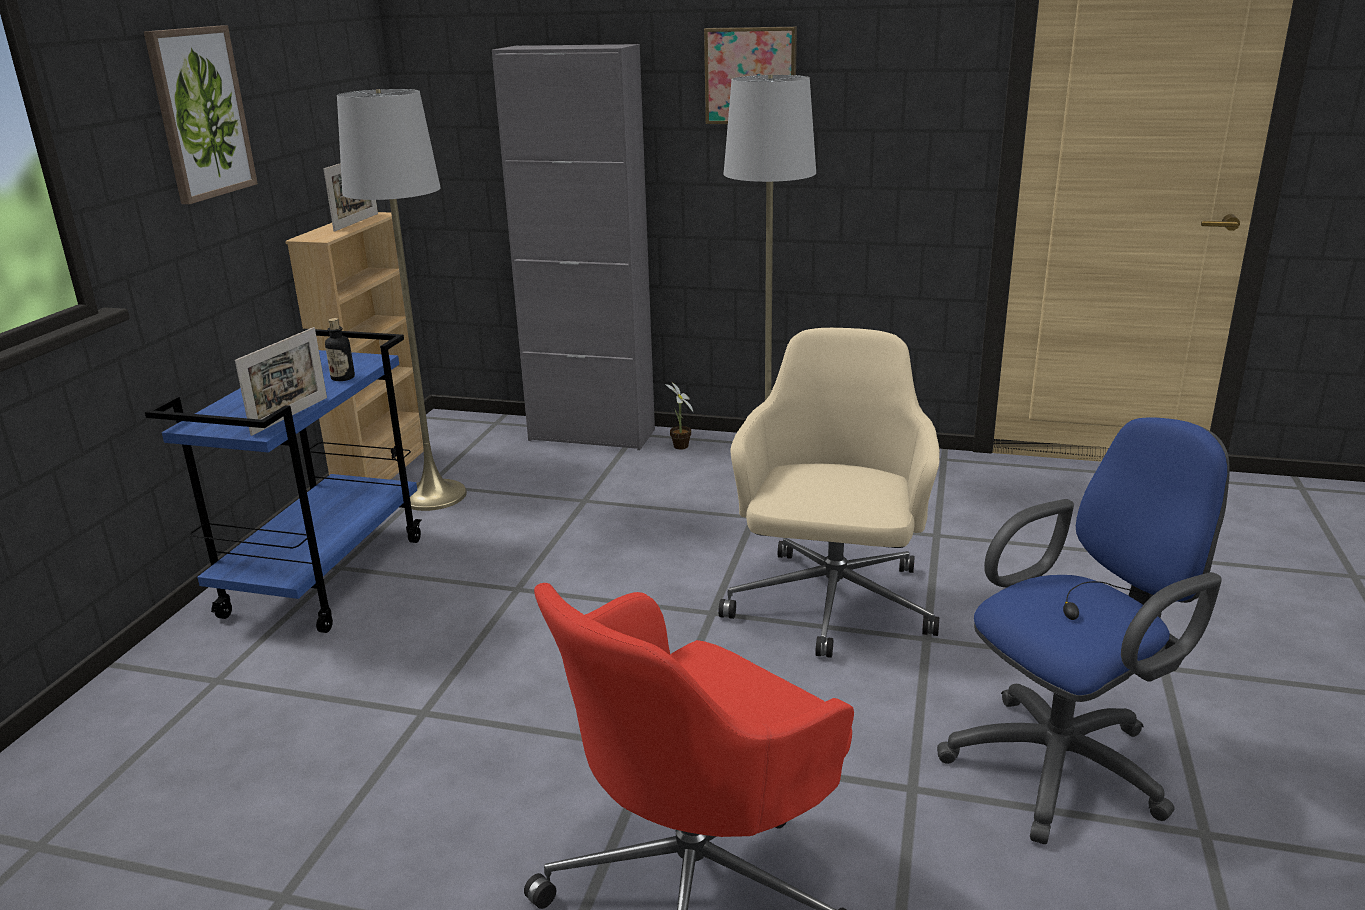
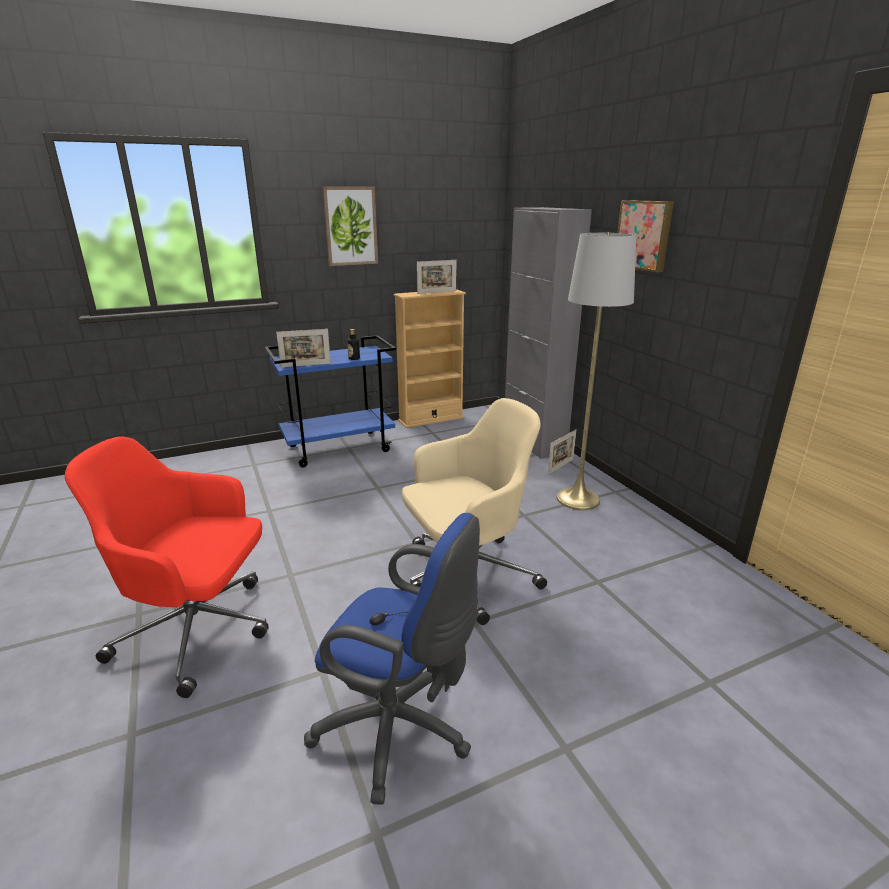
camera: 50 degrees right, 0 degrees up
(433, 495) = (425, 437): grey floor lamp -> none
(680, 447) = (561, 466): potted plant -> picture frame

